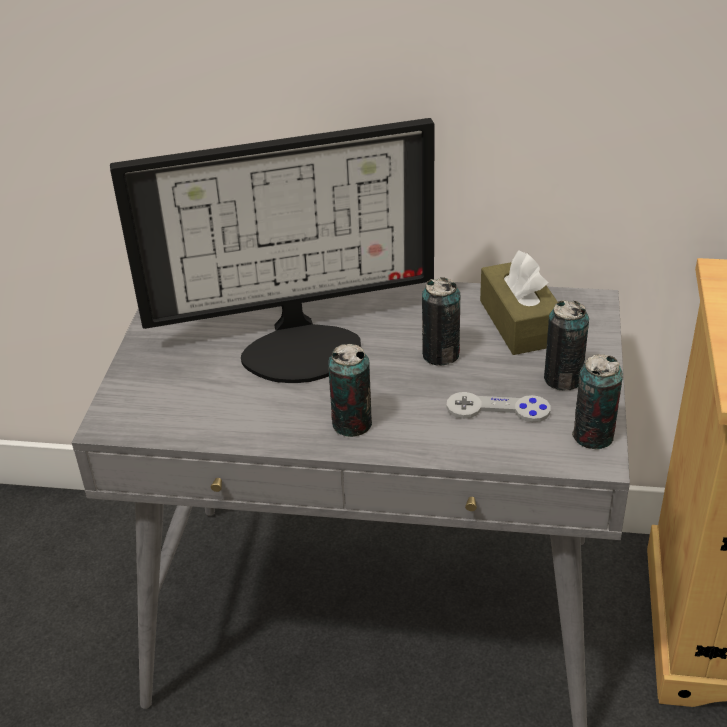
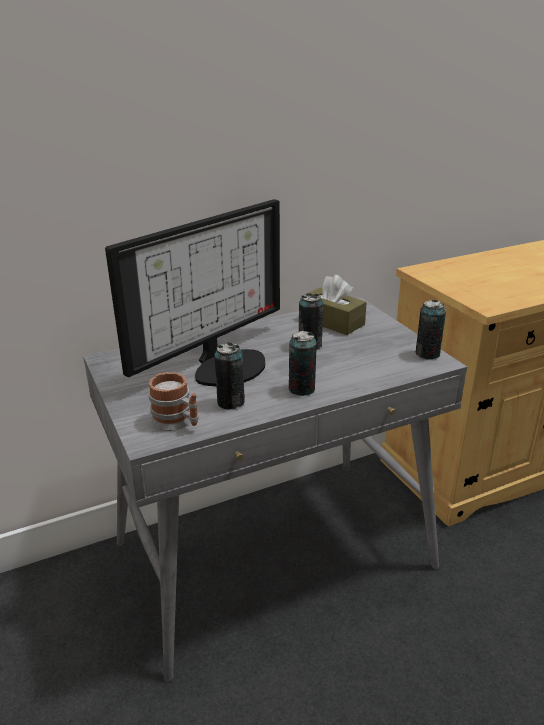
camera: 35 degrees left, 10 degrees down
(163, 411) = (177, 422): none -> mug
(498, 409) = (369, 358): grey game controller -> none
(563, 379) = (383, 337): can -> can (231, 402)

